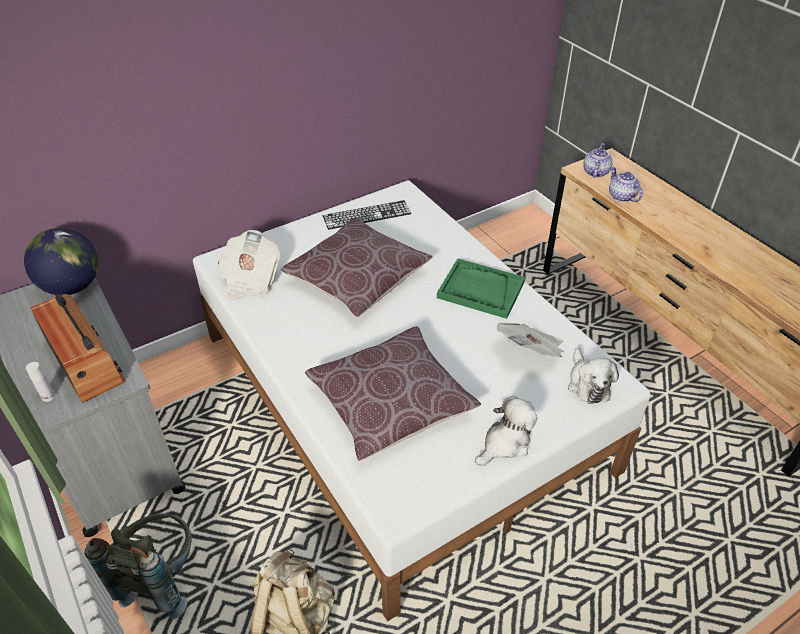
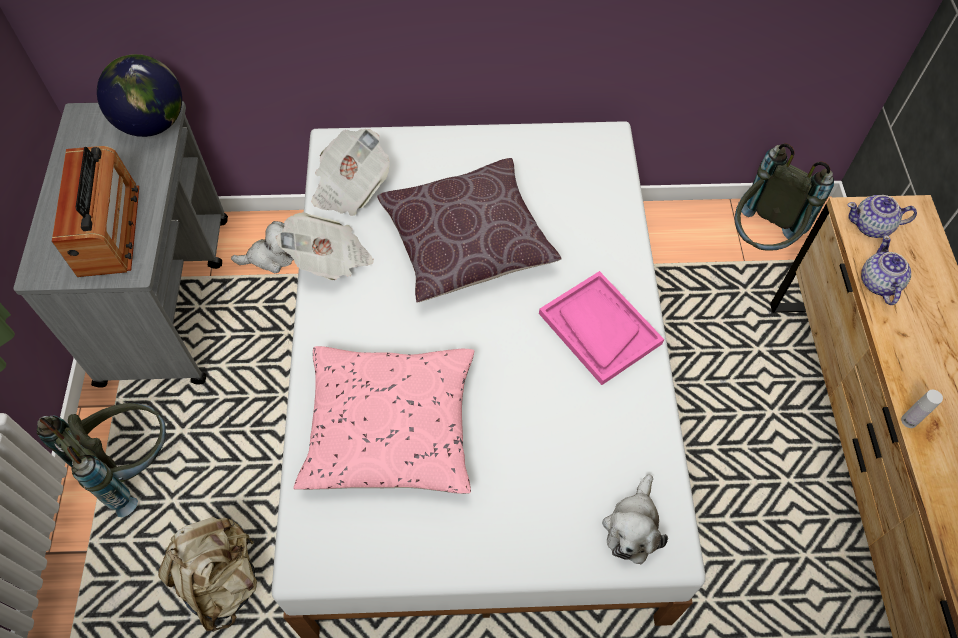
camera: 30 degrees right, 15 degrees up
(48, 396) = (54, 253): white bottle -> white bottle (909, 421)
(367, 215) = (539, 154): keyboard -> none
(391, 403) = (390, 428): brown pillow -> pink pillow
(480, 290) = (599, 328): green tray -> pink tray
(505, 443) = (477, 549): plush toy -> plush toy (270, 257)
(511, 240) = (760, 240): none -> grey backpack
(531, 351) = (596, 446): newspaper -> newspaper (330, 260)
(595, 172) = (872, 226): teapot -> teapot turned 135 degrees counterclockwise

